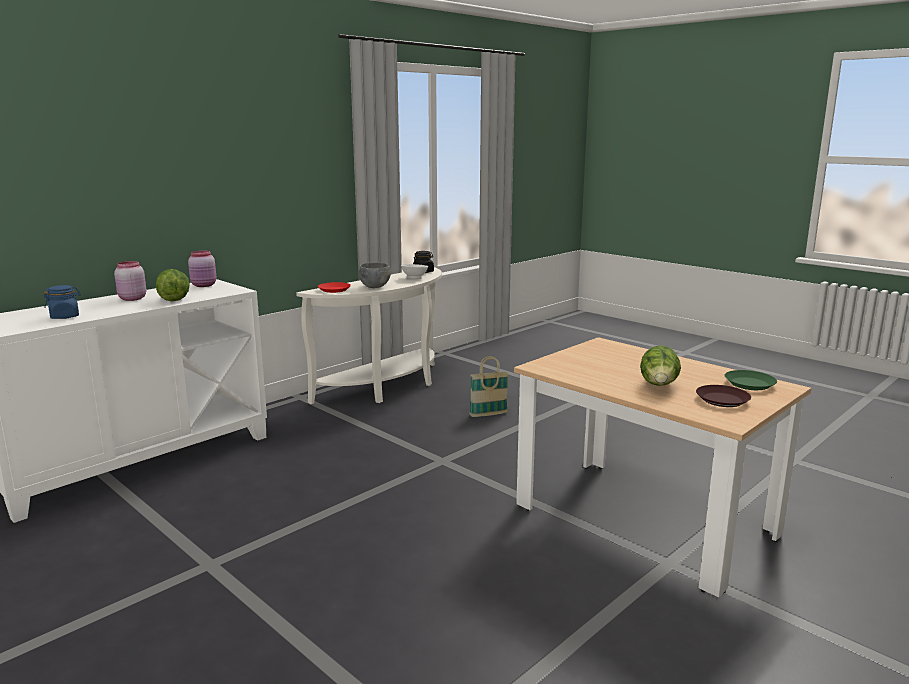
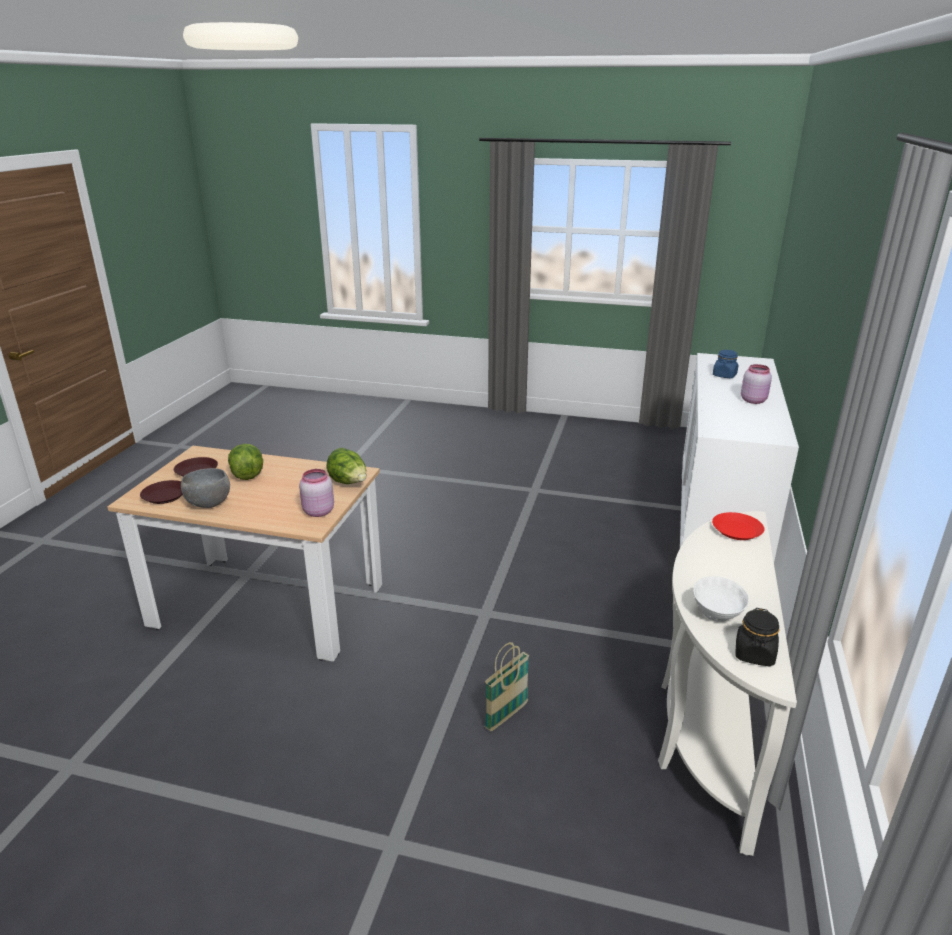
camera: 150 degrees right, 10 degrees up
(174, 299) = (721, 408): lettuce -> lettuce (349, 483)
(204, 285) = (766, 432): pink jar -> pink jar (317, 512)
(374, 287) = (710, 557): grey bowl -> grey bowl (209, 504)
(749, 384) = (165, 496): green plate -> brown plate

